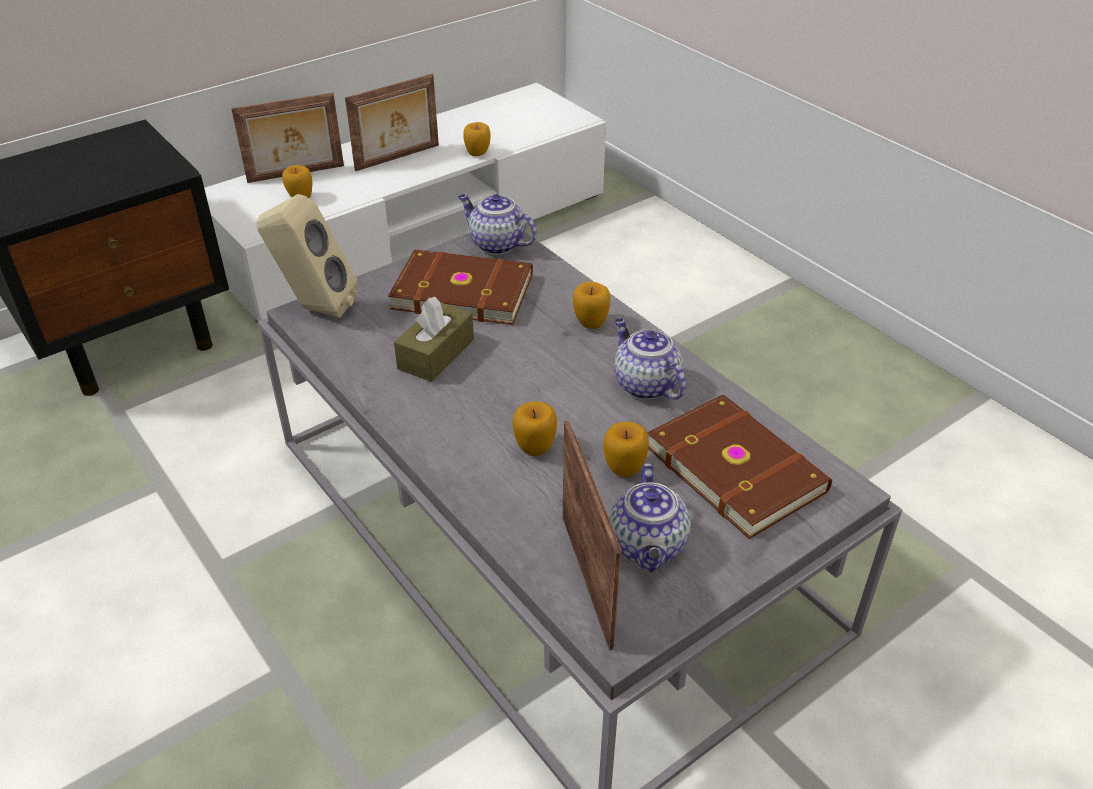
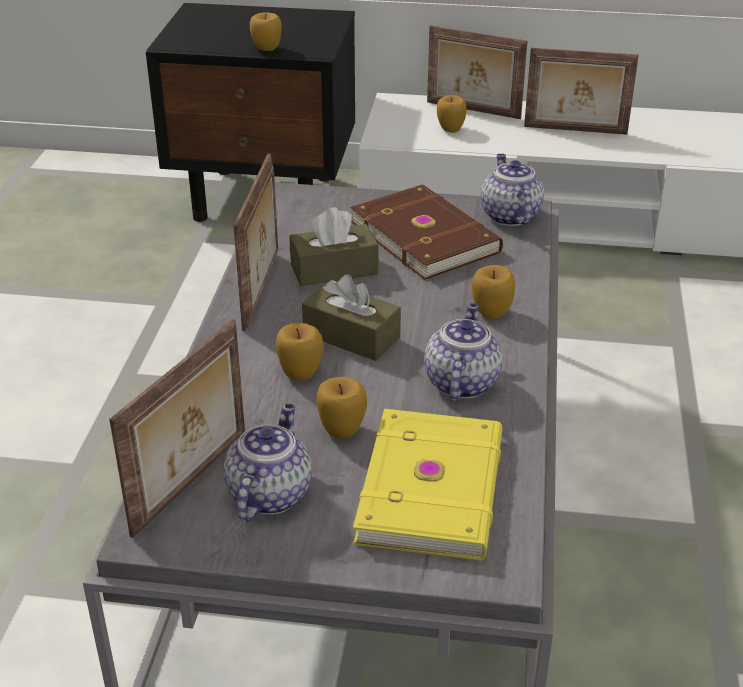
camera: 45 degrees right, 5 degrees down
(314, 308) = (300, 195): beige speaker -> none
(407, 402) = (262, 290): none -> picture frame
(477, 154) = (653, 155): apple -> apple (267, 49)
(527, 397) = (351, 336): none -> brown tissue box
(648, 546) = (269, 493): teapot -> teapot turned 150 degrees clockwise
(736, 467) = (435, 488): brown book -> yellow book

